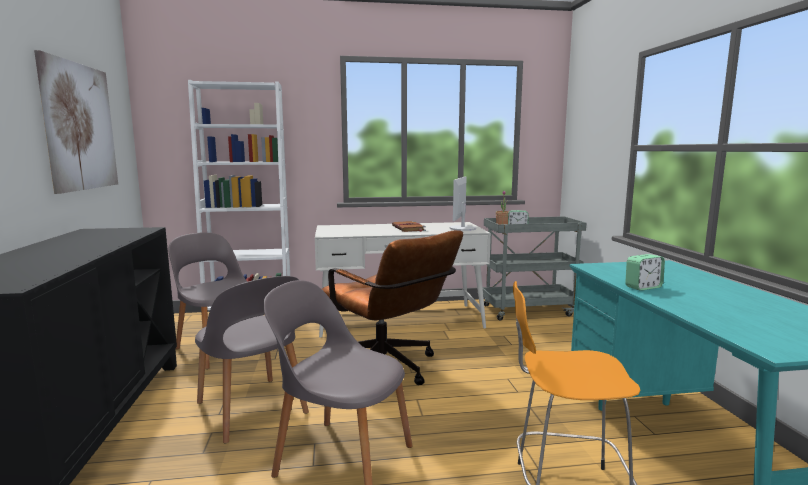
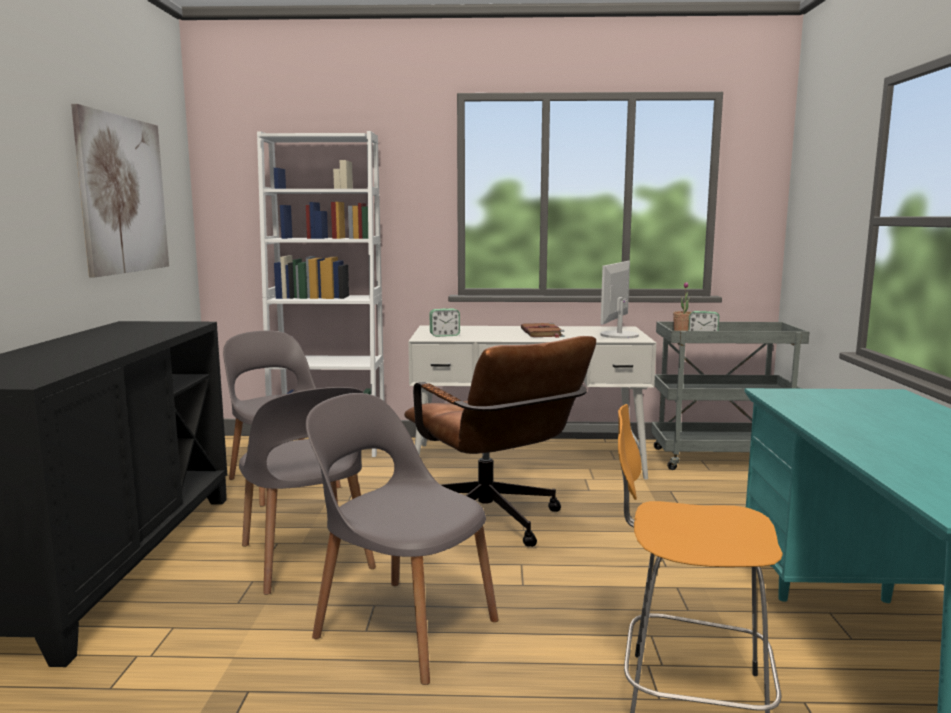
camera: 10 degrees right, 0 degrees up
(643, 287) = (831, 423): alarm clock -> alarm clock (444, 335)

